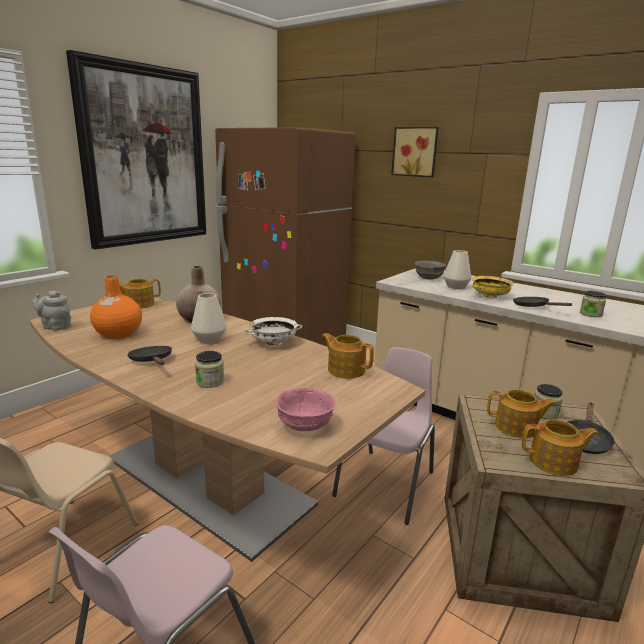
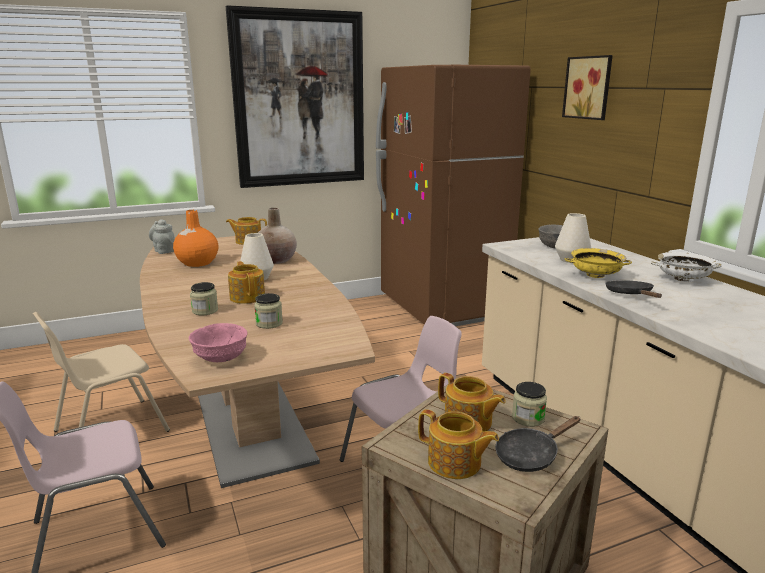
camera: 30 degrees right, 0 degrees up
(152, 361) = (189, 287): black frying pan -> none
(273, 343) = (304, 289): white bowl -> white bowl (682, 279)
(346, 370) = (329, 323): teapot -> teapot (248, 297)
(590, 314) = (702, 314): jar -> jar (269, 323)

